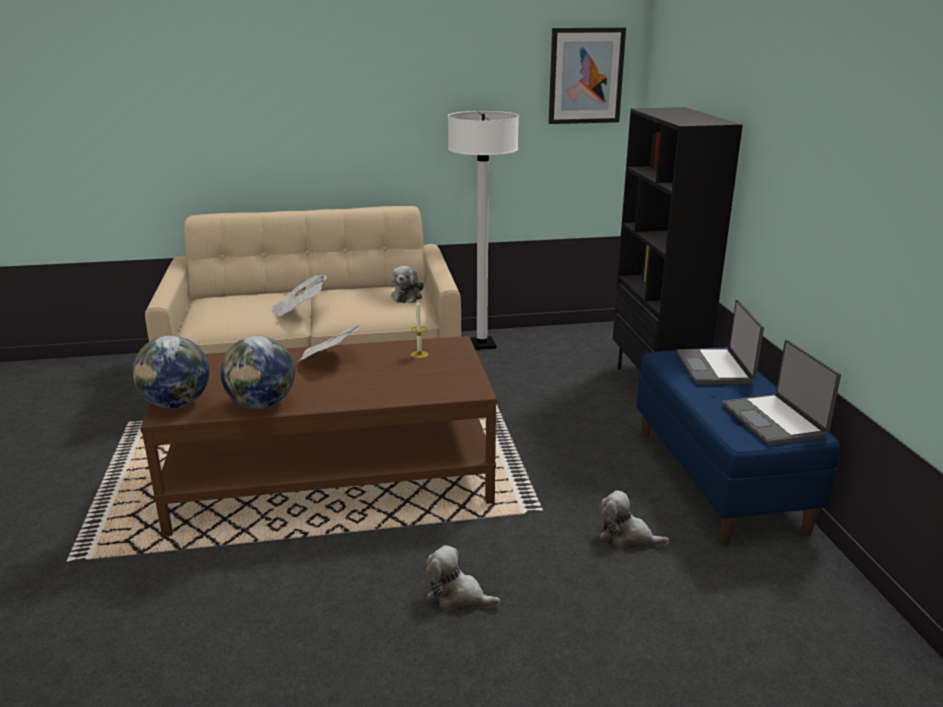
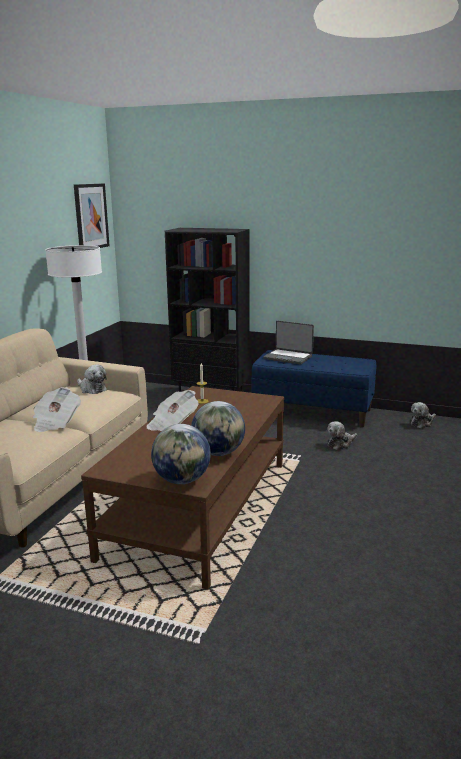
camera: 60 degrees left, 5 degrees down
(457, 596) = (357, 497): plush toy -> plush toy (422, 423)
(774, 421) = (349, 362): laptop -> none

